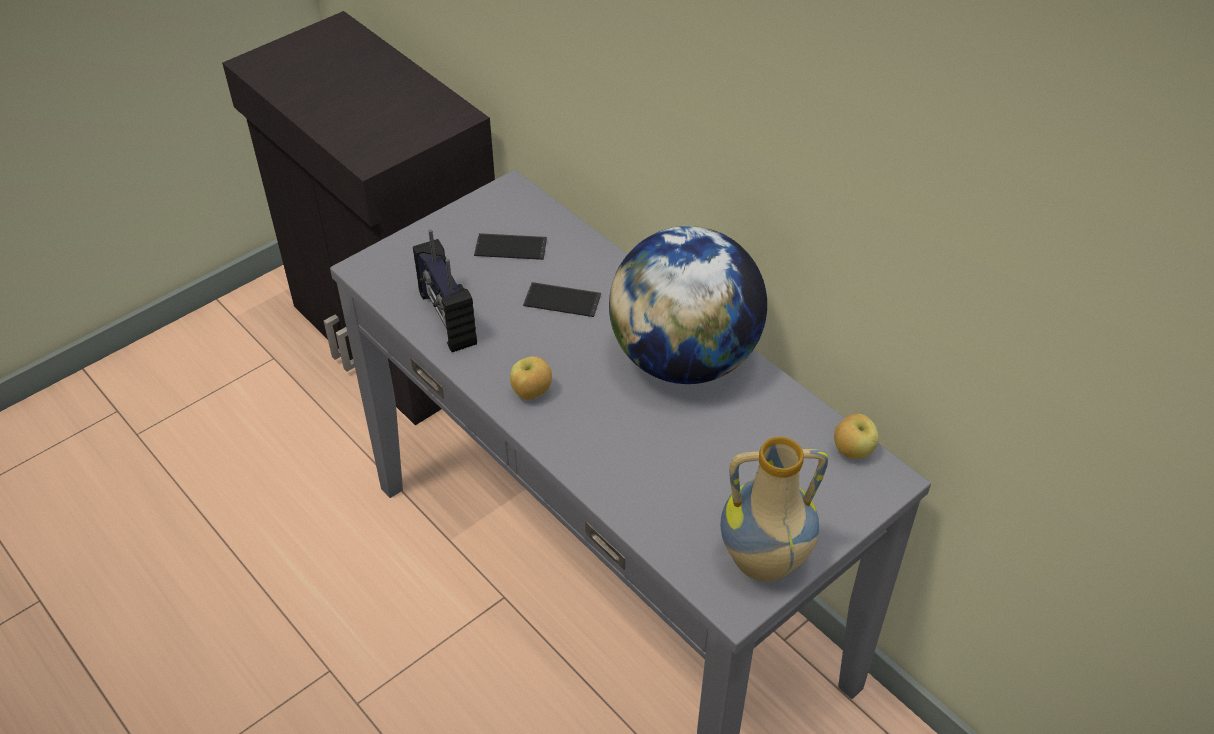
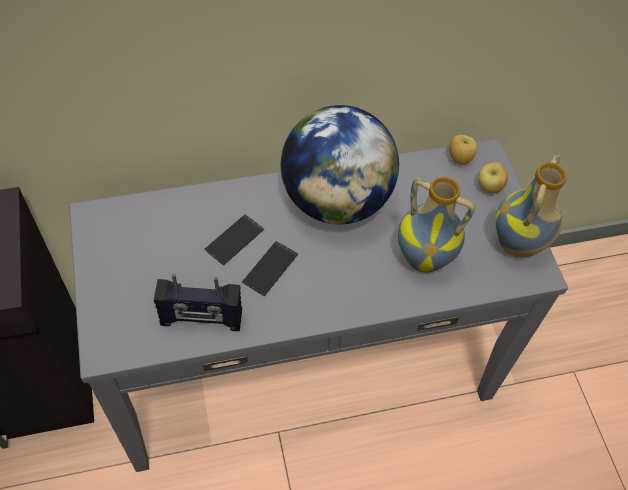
camera: 65 degrees left, 10 degrees up
(510, 247) = (156, 245): phone -> phone (270, 268)
(531, 393) = (311, 299): apple -> apple (489, 187)
(667, 472) = (425, 256): none -> vase

